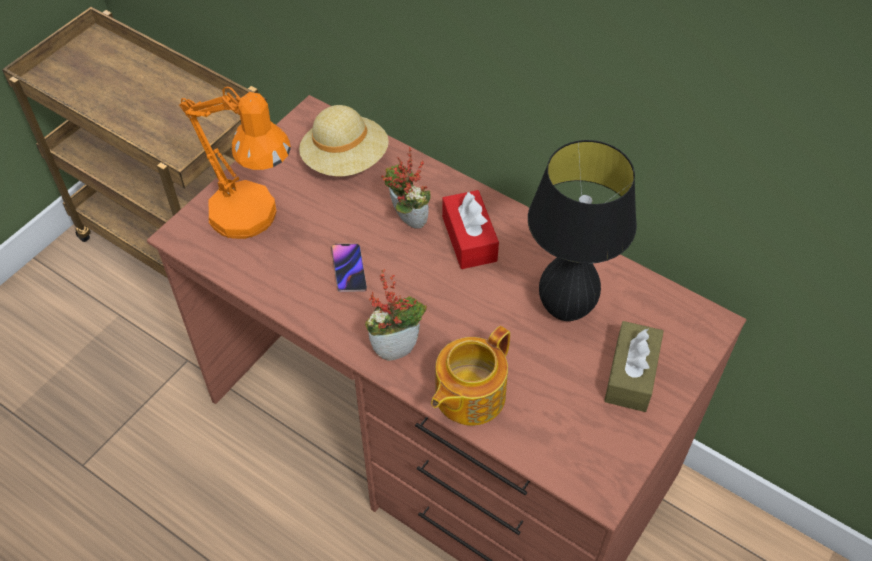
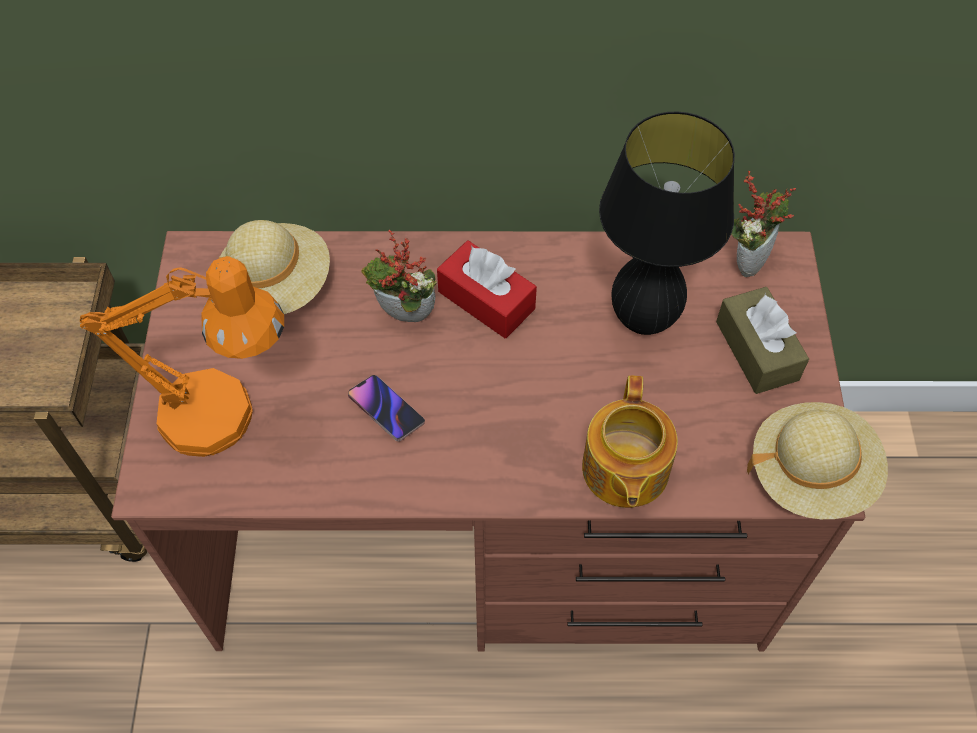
camera: 35 degrees left, 5 degrees up
(396, 346) = (509, 464): potted plant -> potted plant (747, 259)
(599, 477) = (811, 473): none -> beige hat

